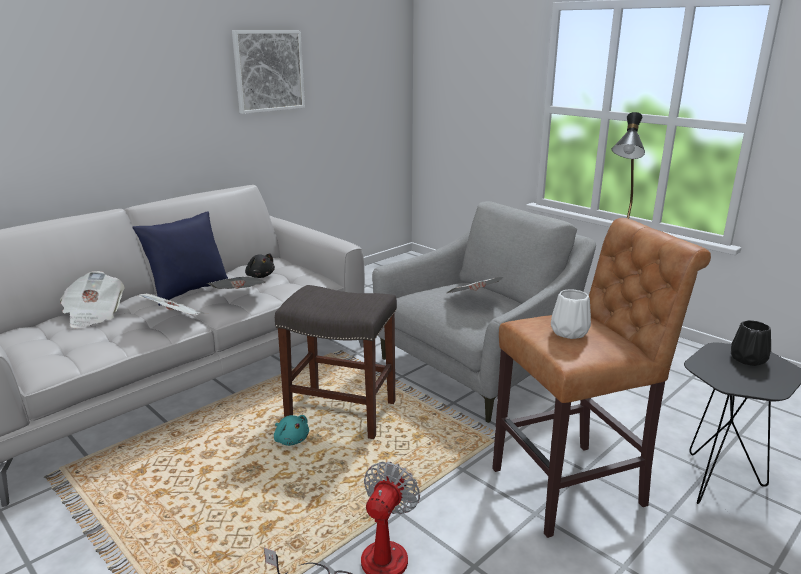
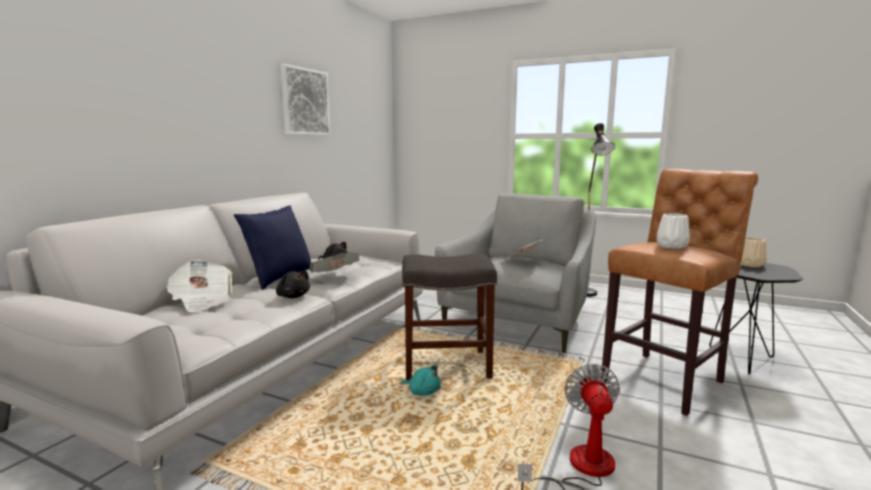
camera: 20 degrees left, 10 degrees down
(176, 320) = (293, 296): newspaper -> black plush toy
(747, 359) = (750, 265): black vase -> beige vase

